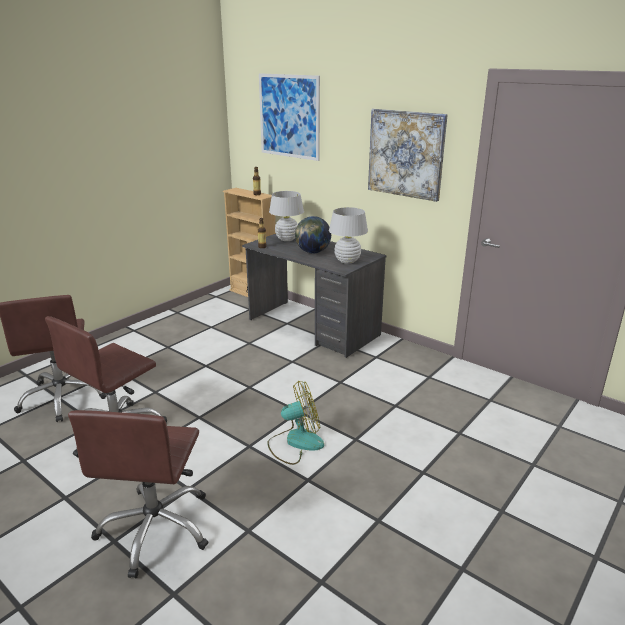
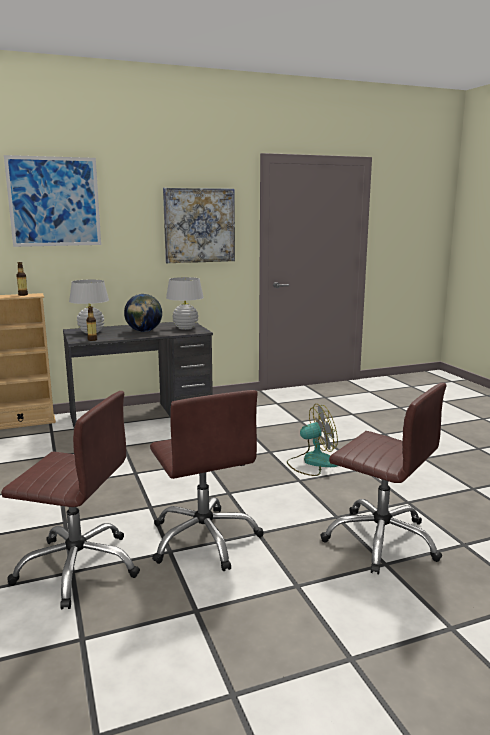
camera: 60 degrees left, 10 degrees down
(295, 442) = (312, 462): fan -> fan turned 60 degrees clockwise

